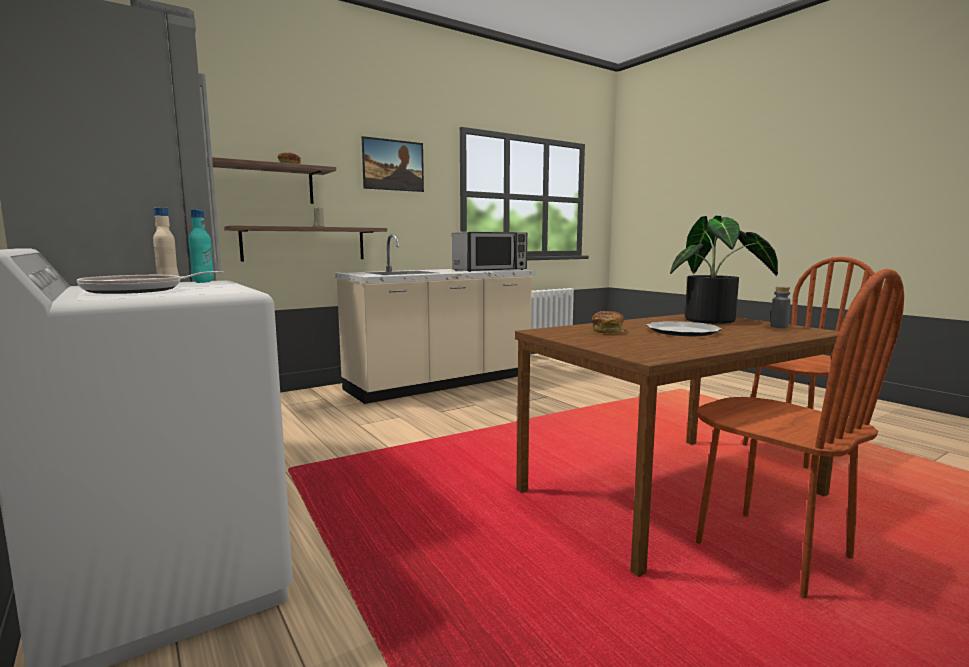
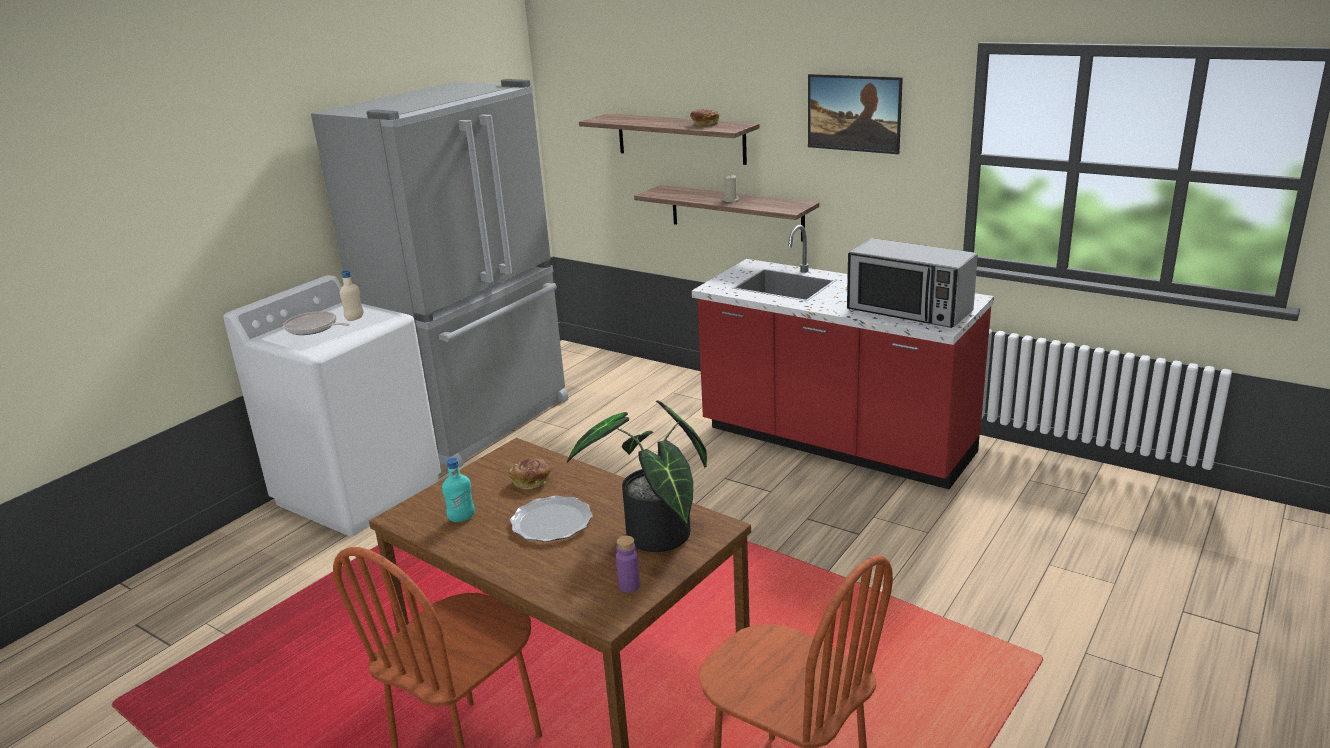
camera: 70 degrees right, 15 degrees up
(203, 282) = (383, 316): turquoise bottle -> turquoise bottle (461, 518)
(441, 383) = (835, 443): beige counter -> red counter
(779, 327) = (629, 586): grey bottle -> purple bottle

